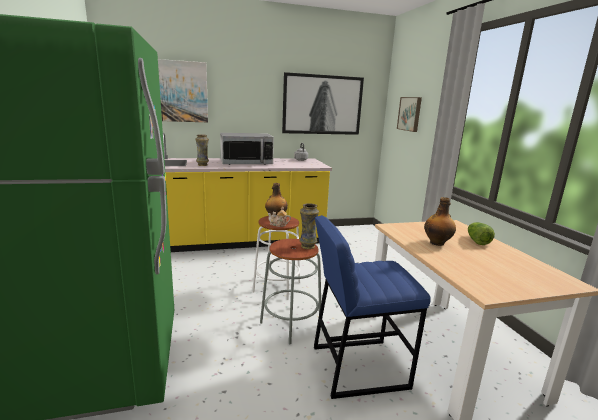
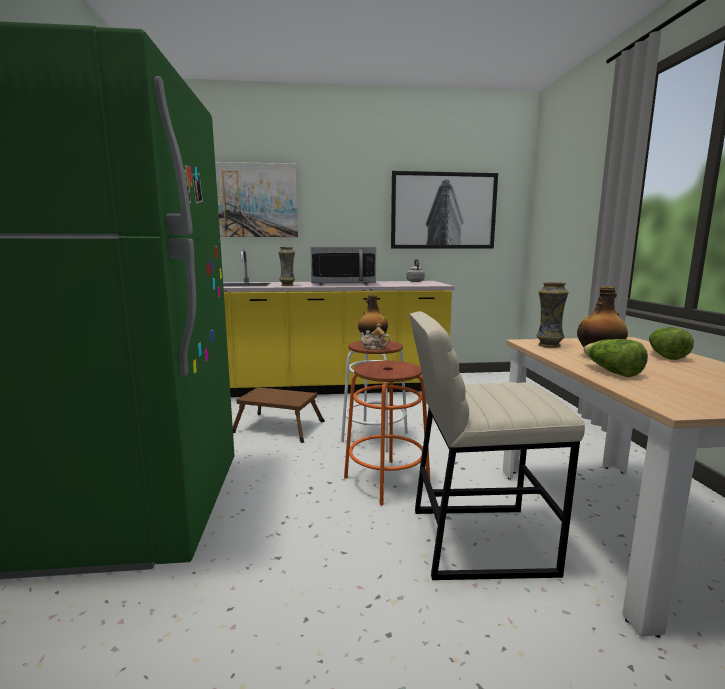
camera: 10 degrees right, 5 degrees down
(202, 280) = (279, 427): none -> brown step ladder
(290, 324) = (386, 481): grey stool -> orange stool
(307, 246) = (407, 368): vase -> vase (548, 345)
(356, 367) = (476, 540): blue chair -> beige chair
(410, 114) = (563, 212): picture -> none
(446, 259) = (611, 372): none -> lettuce

